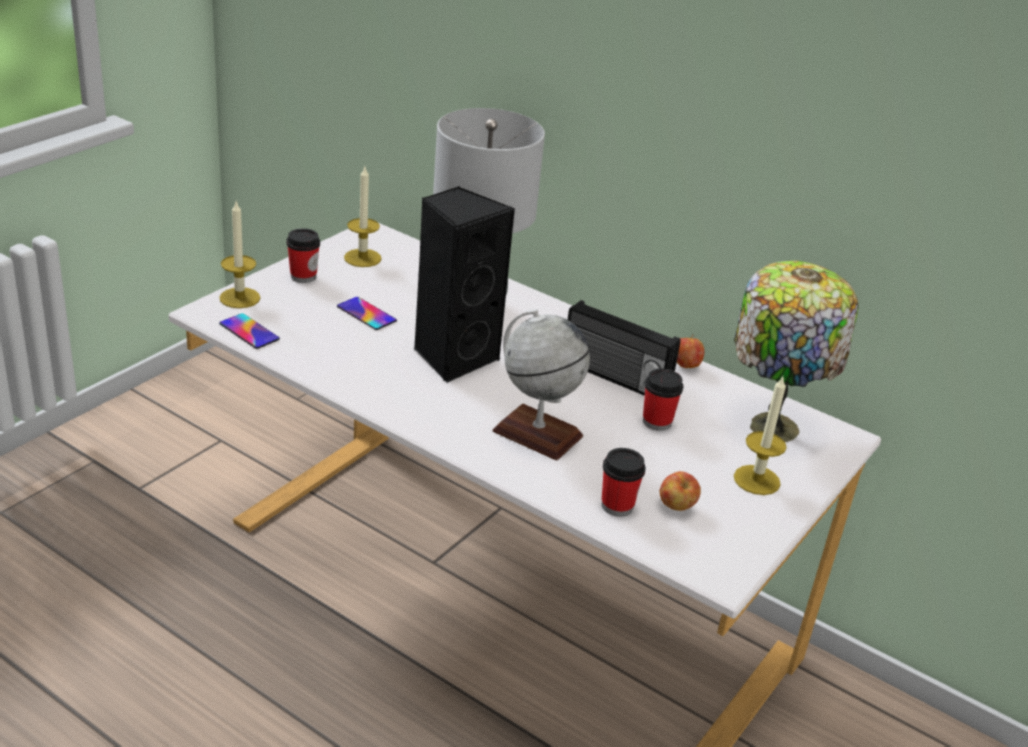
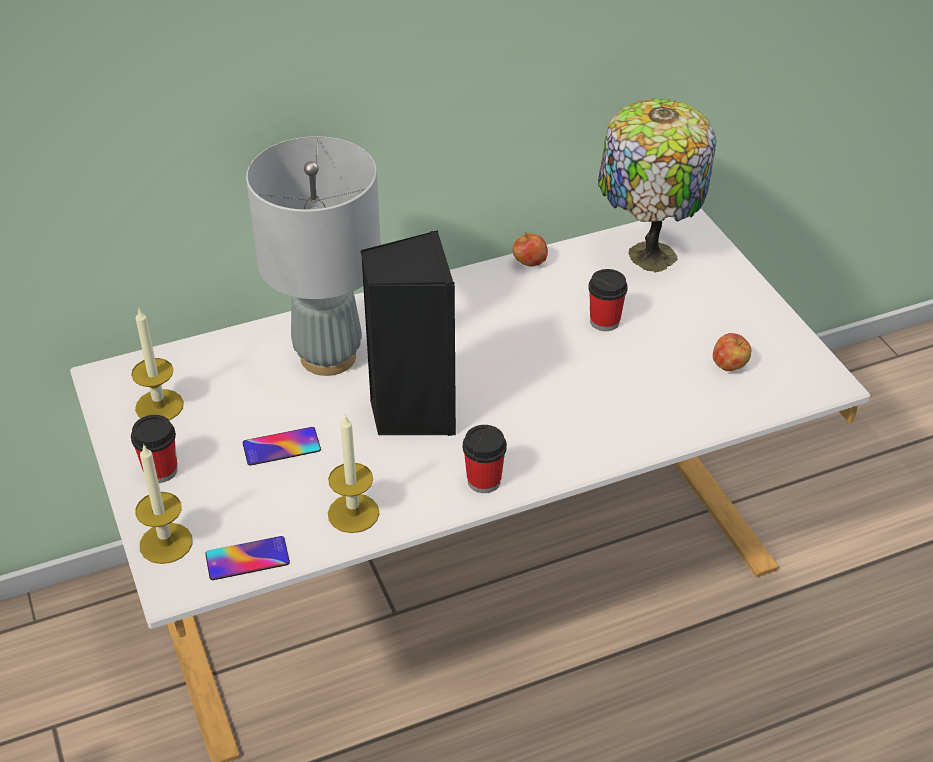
camera: 55 degrees left, 10 degrees up
(537, 433) = (577, 406): globe -> none
(614, 378) = (520, 316): radio -> none
(617, 506) = (710, 401): cup -> cup (484, 481)
(756, 480) = (718, 302): candle -> candle (353, 513)

